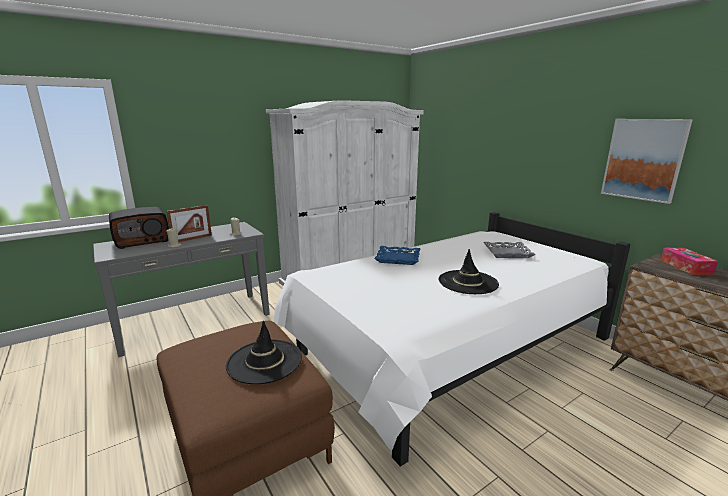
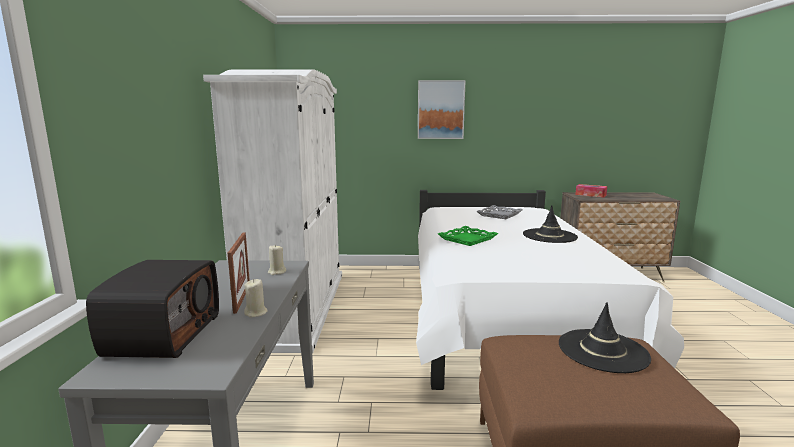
camera: 55 degrees left, 5 degrees down
(398, 258) = (467, 239): blue tray -> green tray
(643, 159) = (543, 127): picture -> picture (440, 110)

